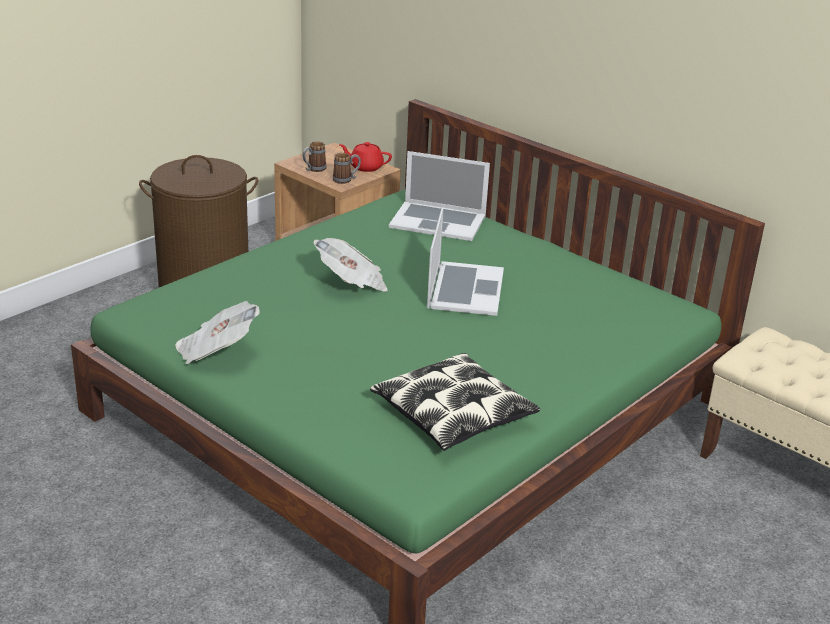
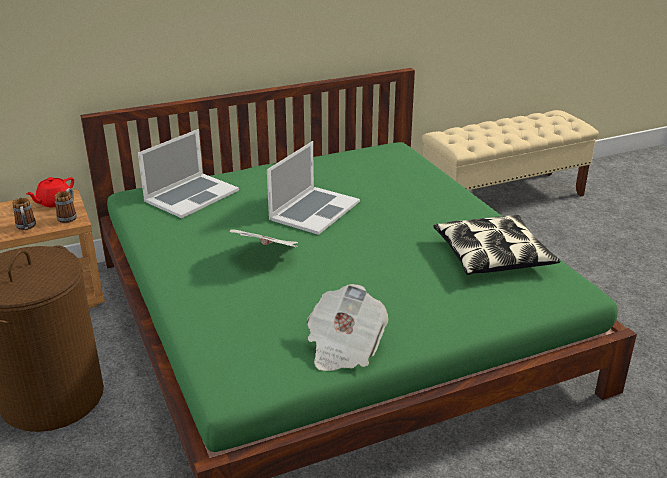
camera: 65 degrees left, 0 degrees up
(465, 289) = (314, 210): laptop -> laptop turned 90 degrees clockwise

